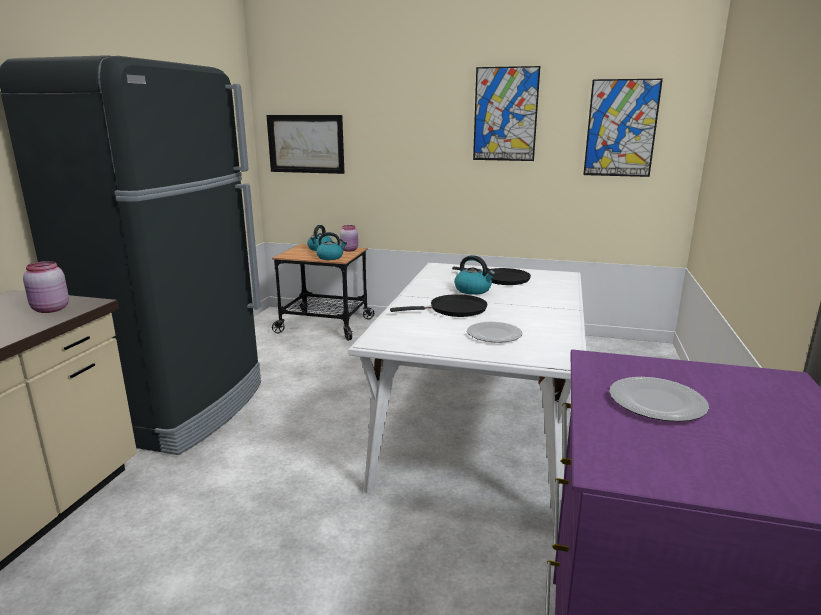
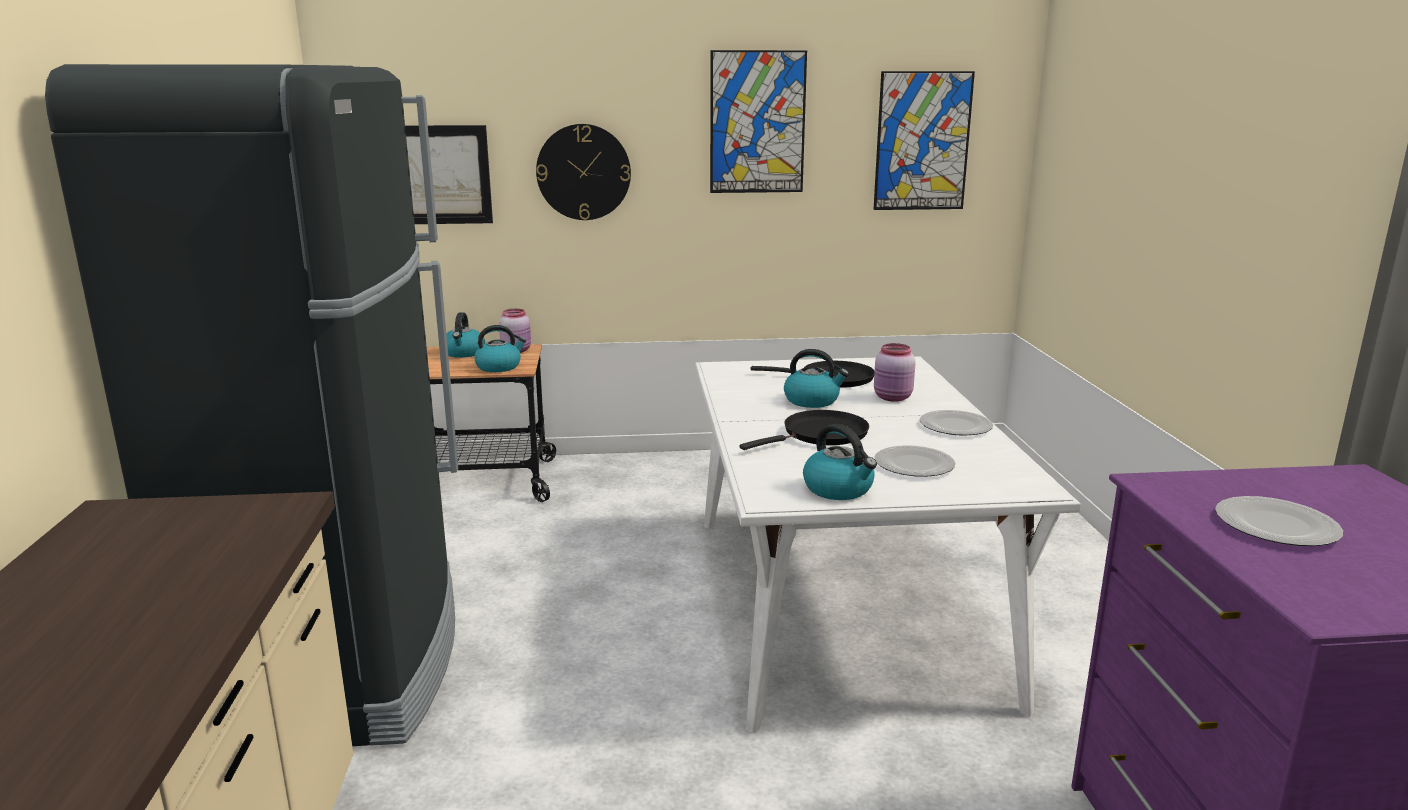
camera: 20 degrees left, 0 degrees up
(50, 309) = (235, 527): pink jar -> pink jar (893, 398)
(396, 144) = (583, 172): none -> wall clock
(426, 342) = (839, 489): none -> kettle
(551, 315) = (954, 426): none -> plate

